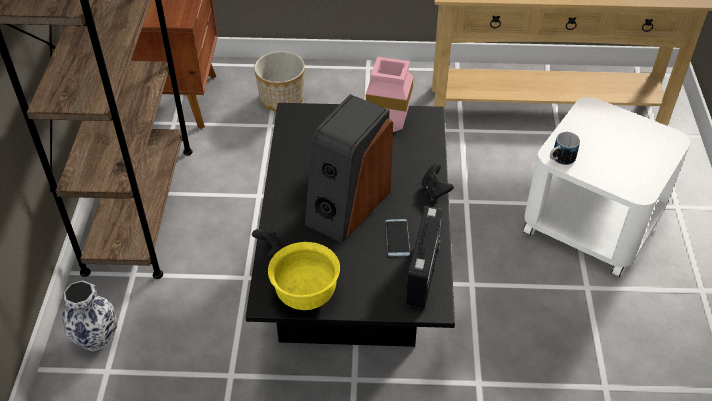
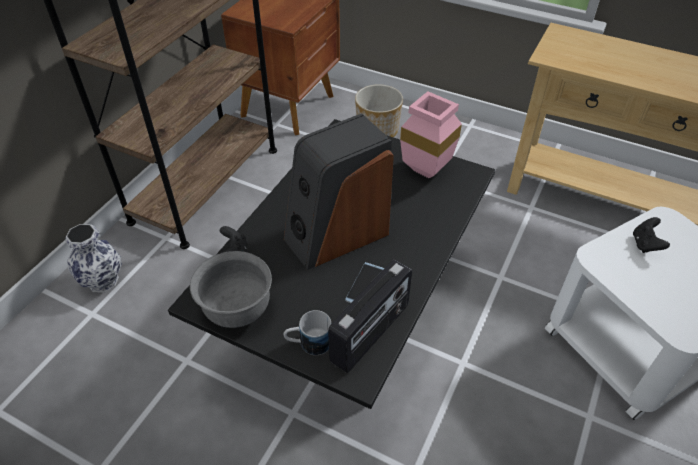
camera: 25 degrees right, 0 degrees up
(305, 295) = (237, 310): yellow bowl -> grey bowl
(435, 190) = (436, 250): black game controller -> black game controller (645, 244)
(560, 159) = (601, 264): mug -> mug (308, 343)

